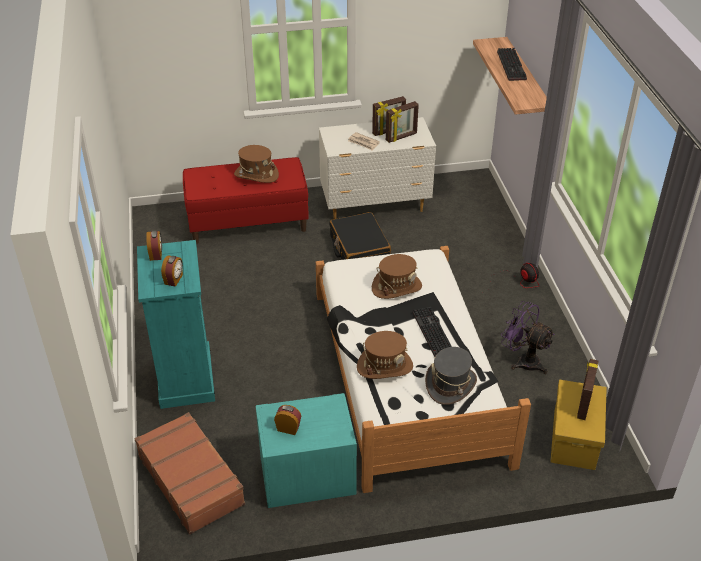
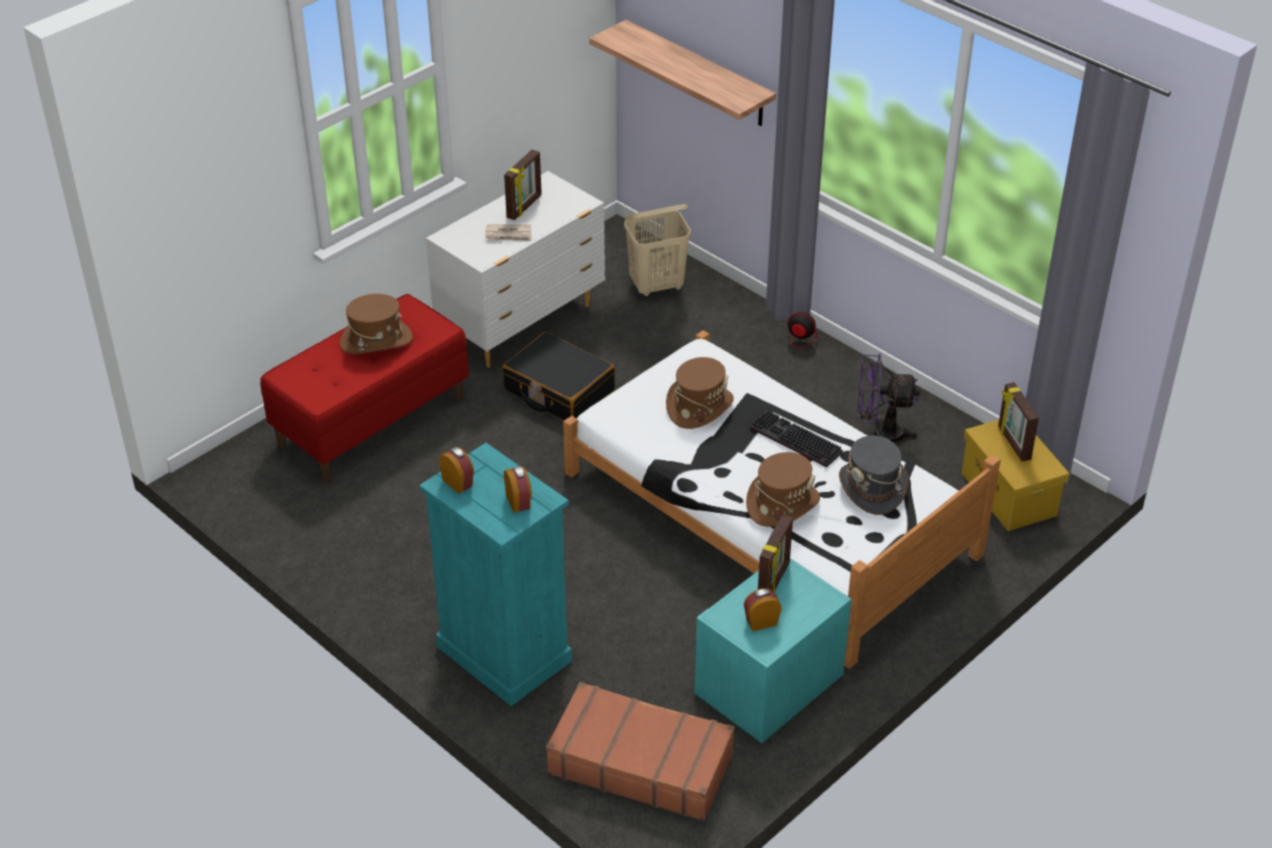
camera: 35 degrees left, 0 degrees up
(401, 137) = (549, 208): picture frame -> picture frame (774, 581)
(472, 216) = (657, 286): none -> beige laundry basket
(512, 66) = (676, 57): keyboard -> none

